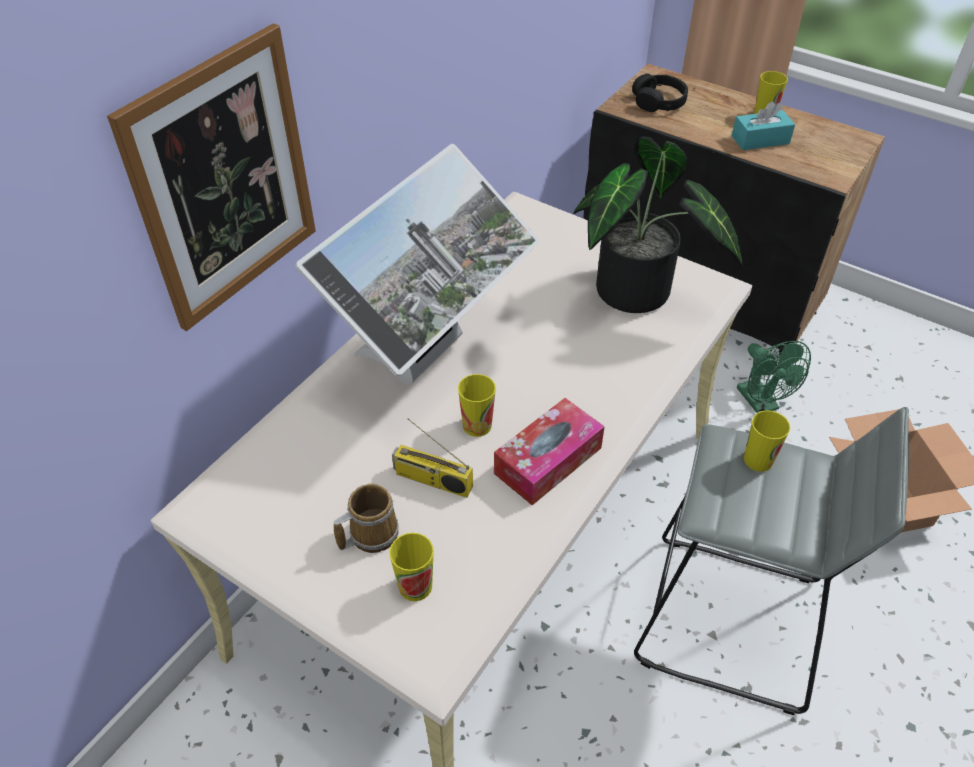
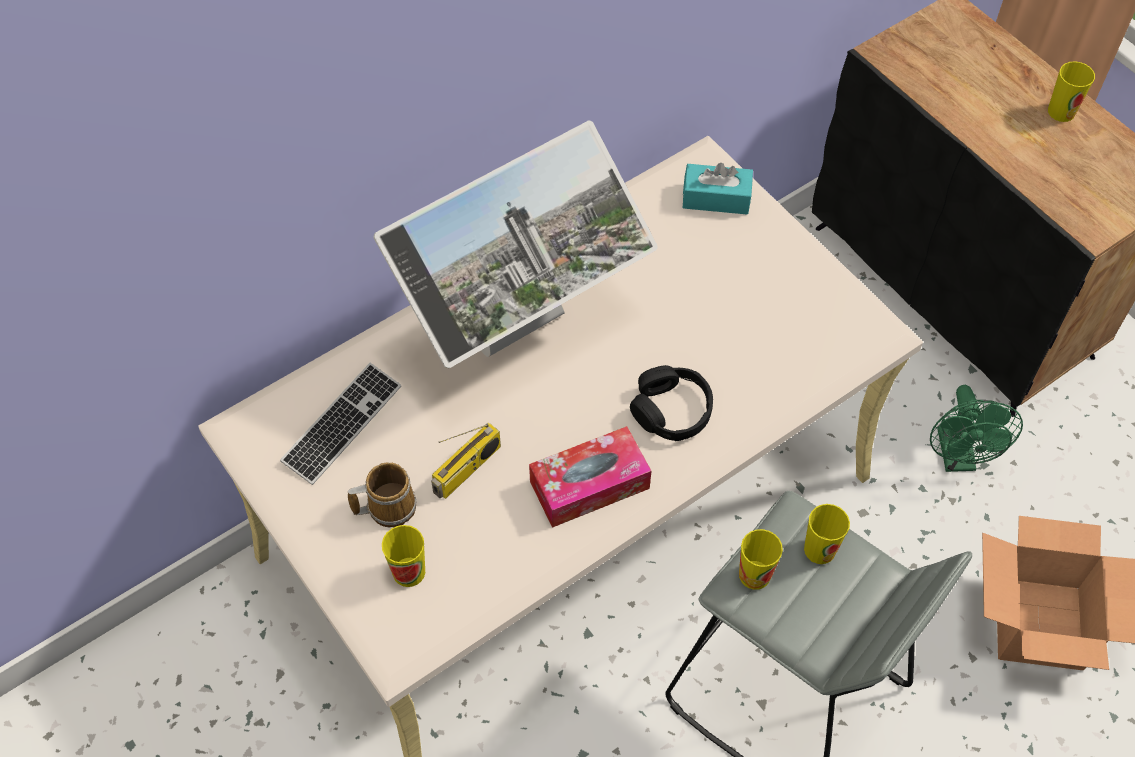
camera: 20 degrees right, 10 degrees up
(224, 181) = (320, 143): picture -> none
(297, 476) = (342, 425): none -> keyboard
(432, 480) = (467, 470): radio -> radio turned 90 degrees counterclockwise
(477, 425) = (536, 423): cup -> cup (754, 575)
(638, 296) = (779, 320): potted plant -> none
(659, 101) = (937, 56): black headphones -> black headphones (671, 410)
(760, 140) = (1033, 148): turquoise tissue box -> turquoise tissue box (716, 198)

